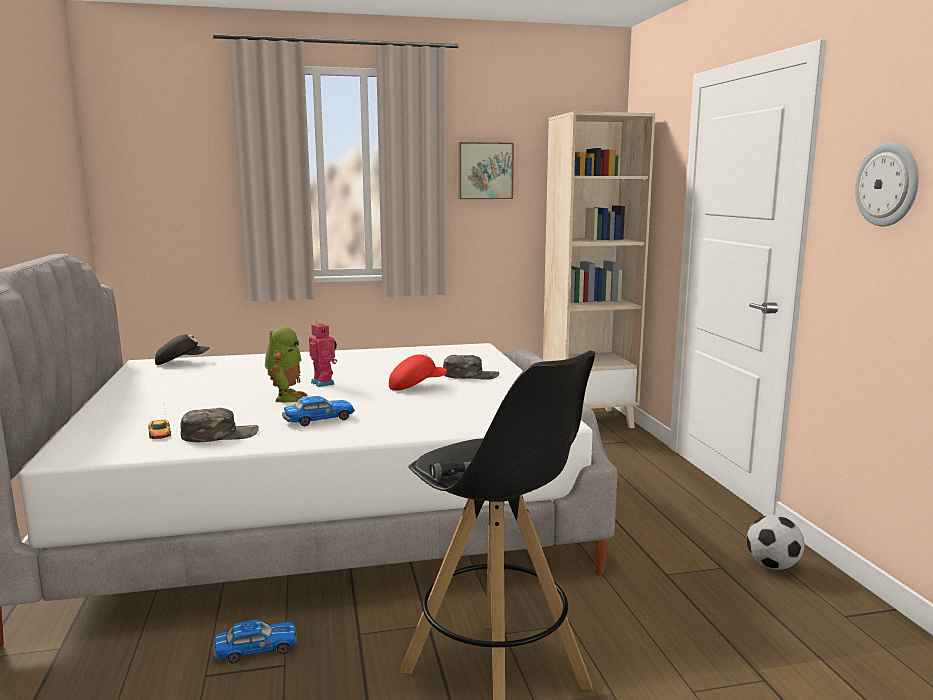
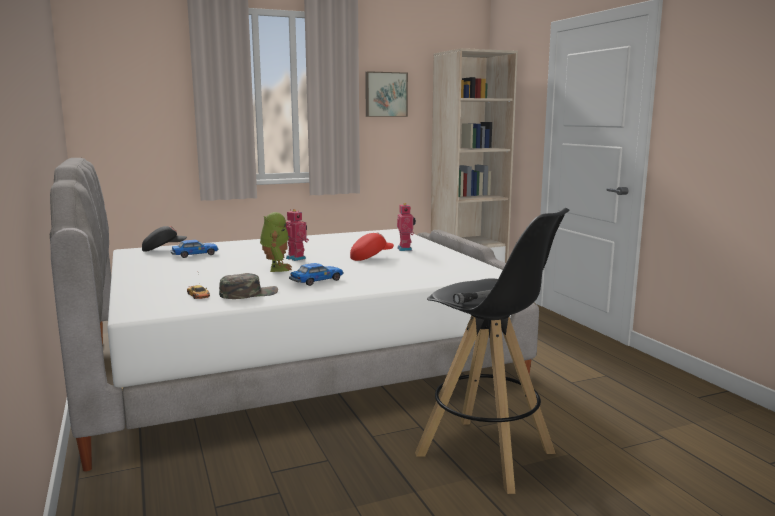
camera: 10 degrees left, 0 degrees up
(255, 649) = (299, 452): toy car -> toy car (194, 255)
(471, 375) = (405, 249): green cap -> toy robot
(772, 565) = (639, 372): football -> none
(888, 184) = (714, 99): wall clock -> none

